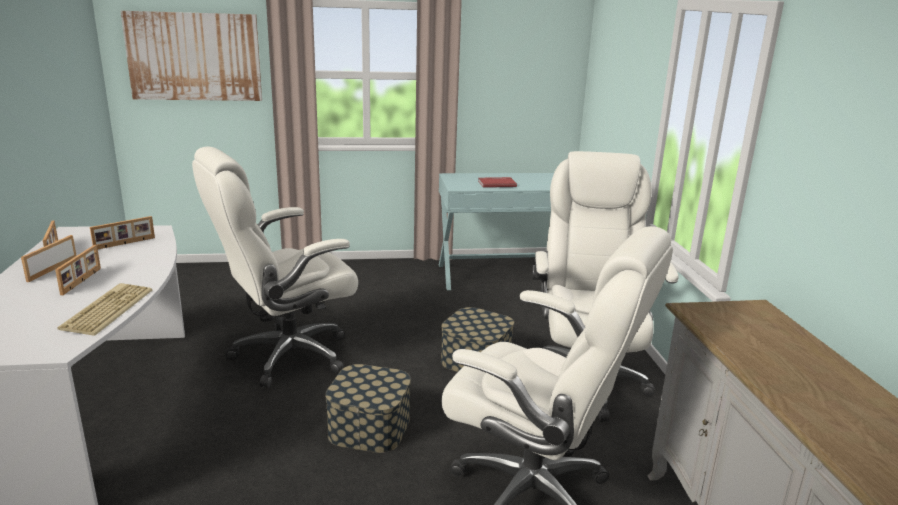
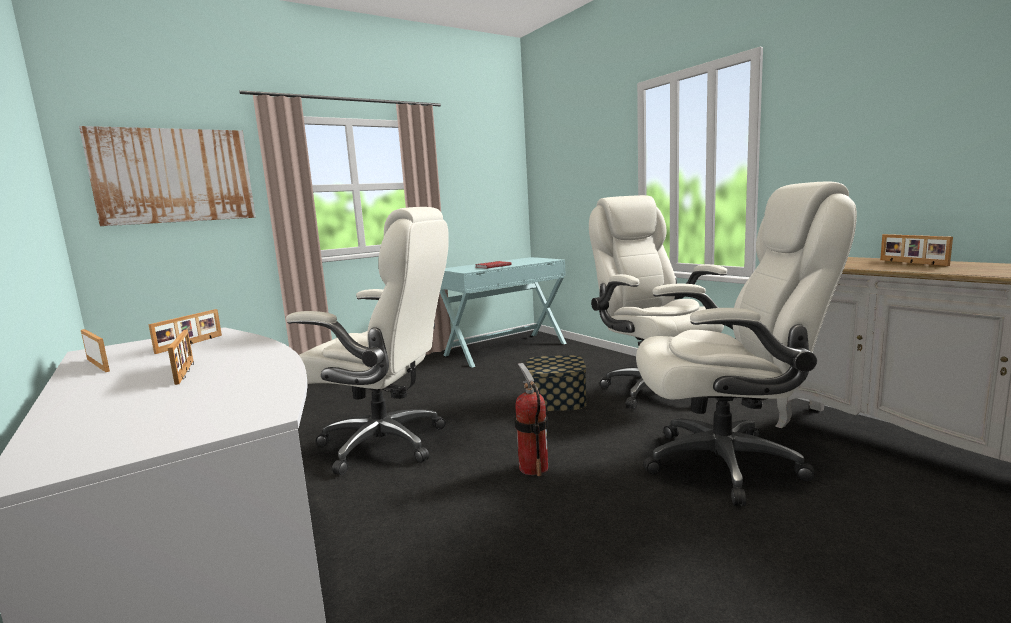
camera: 25 degrees left, 10 degrees down
(51, 269) = (121, 374): picture frame -> picture frame (912, 263)
(107, 309) = (265, 379): keyboard -> none
(288, 356) = (385, 444): white office chair -> white office chair turned 105 degrees counterclockwise
(369, 427) = (533, 467): storage box -> fire extinguisher

